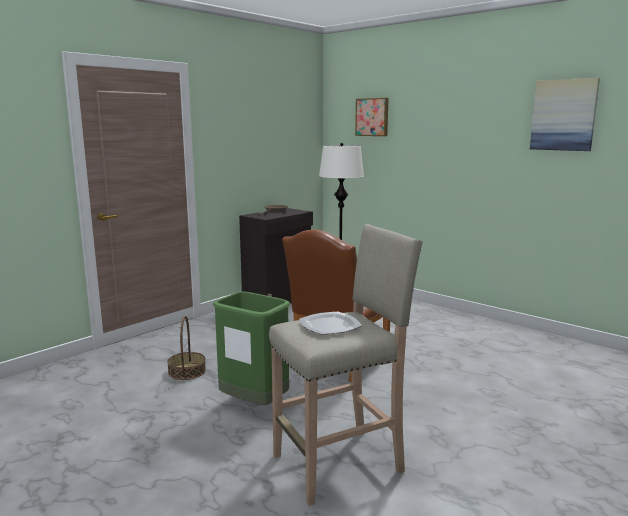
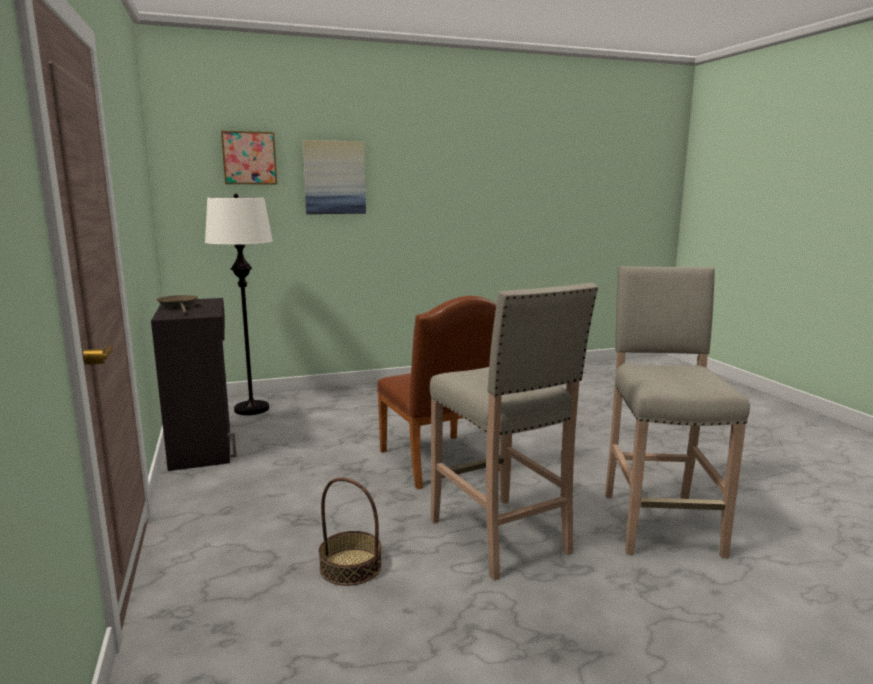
camera: 60 degrees left, 0 degrees up
(254, 404) = (501, 538): green trash can -> beige stool
(330, 325) = (668, 375): plate -> none
(563, 115) = (484, 161): picture -> picture (334, 177)

